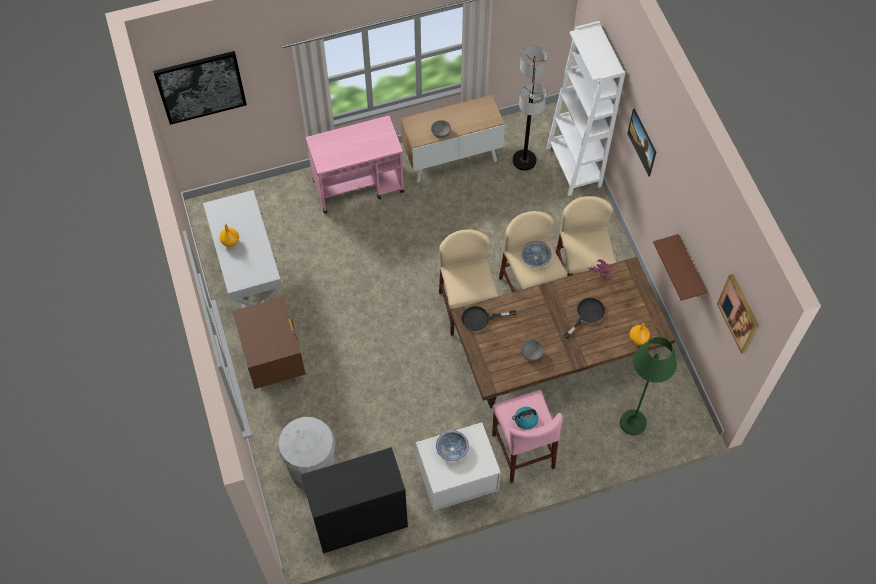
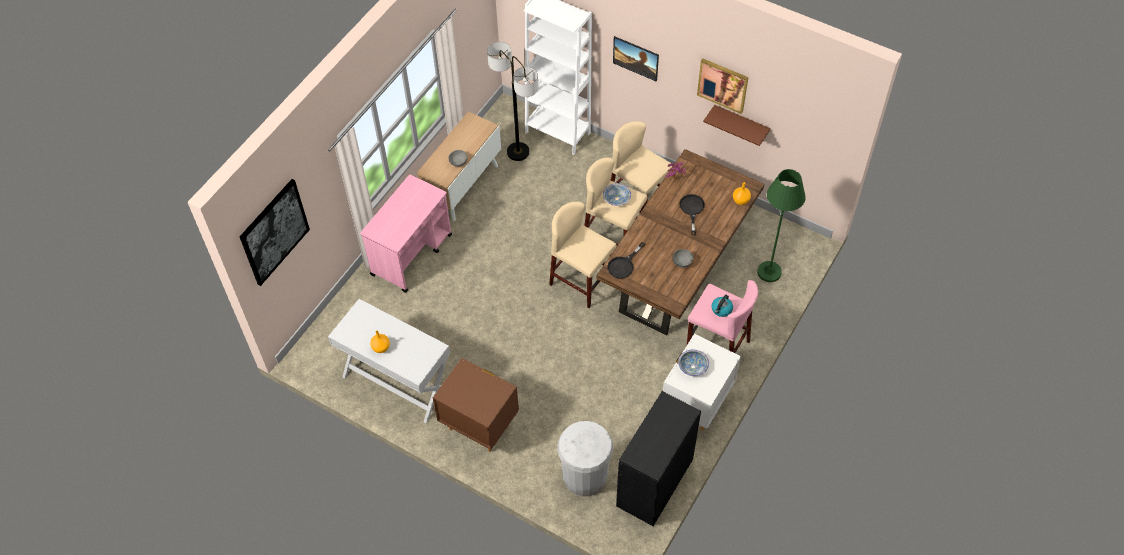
camera: 40 degrees left, 5 degrees down
(739, 313) = (818, 118): picture -> picture (723, 85)

